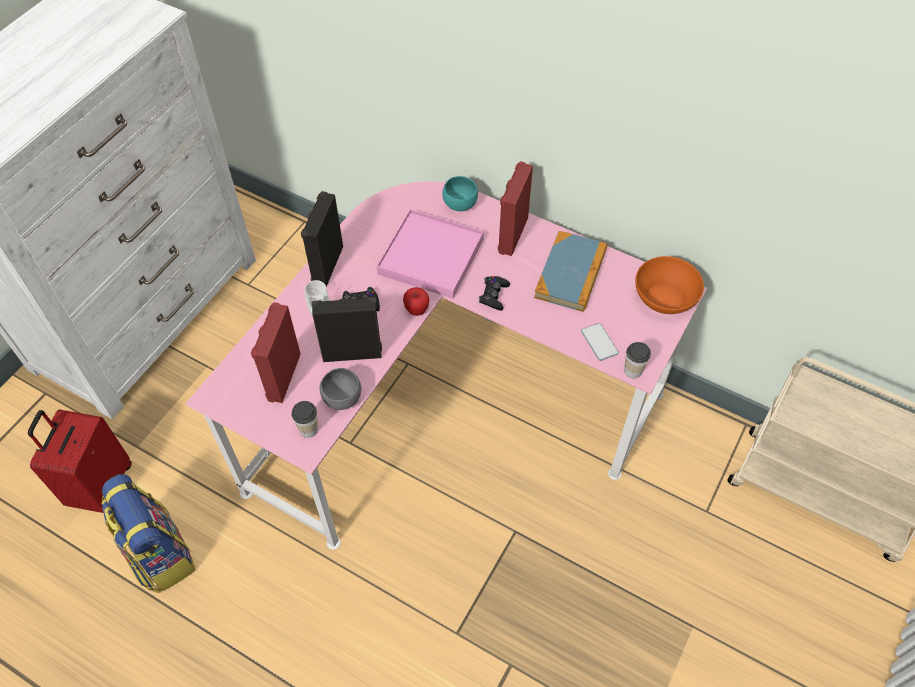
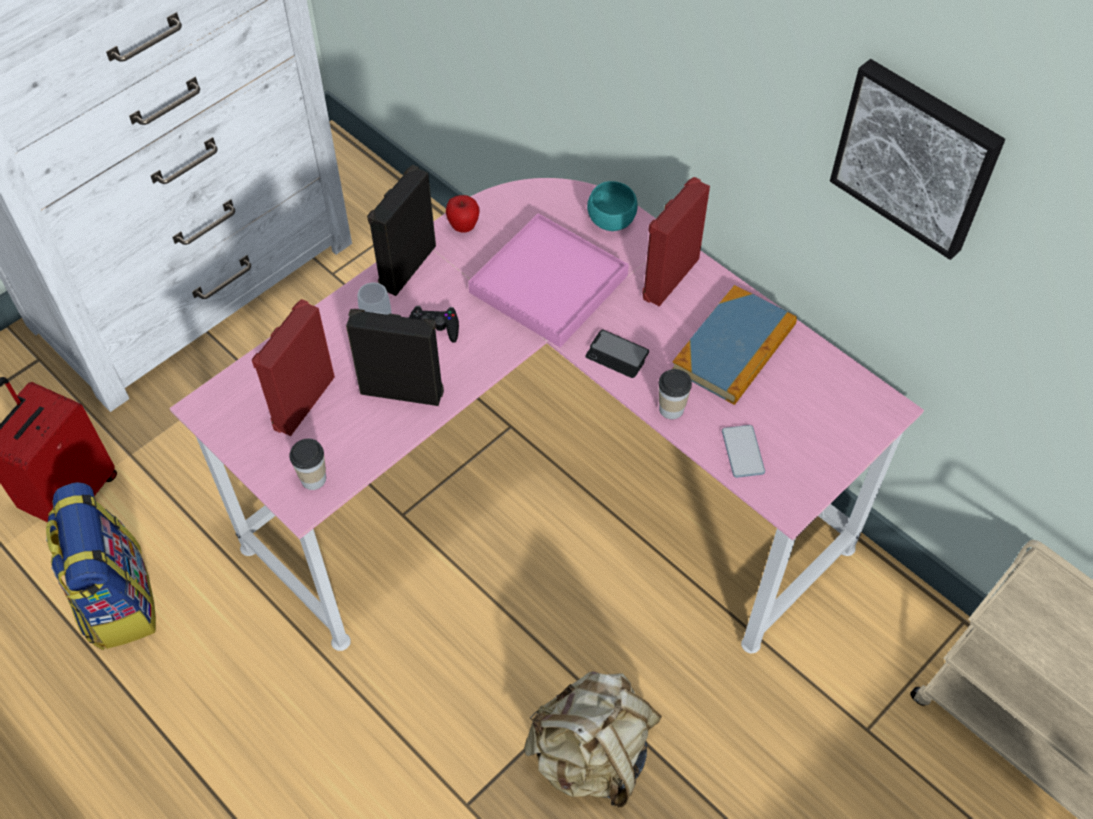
camera: 15 degrees right, 0 degrees up
(343, 399) = (370, 450): grey bowl -> none
(416, 310) = (506, 352): apple -> apple (463, 226)
(494, 295) = (617, 355): black game controller -> phone
(532, 576) = (592, 755): none -> beige backpack
(633, 370) = (777, 502): cup -> cup (671, 409)
(664, 298) = (856, 411): orange bowl -> none
(687, 116) = (917, 156): none -> picture

